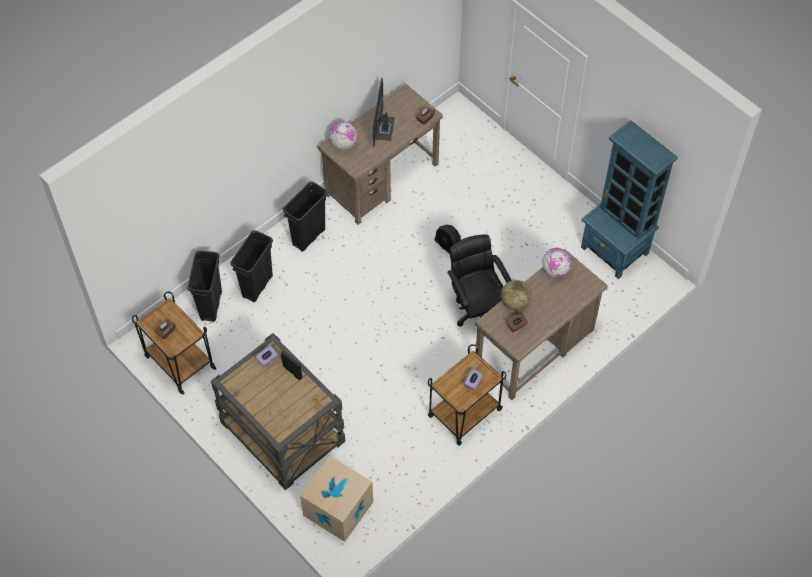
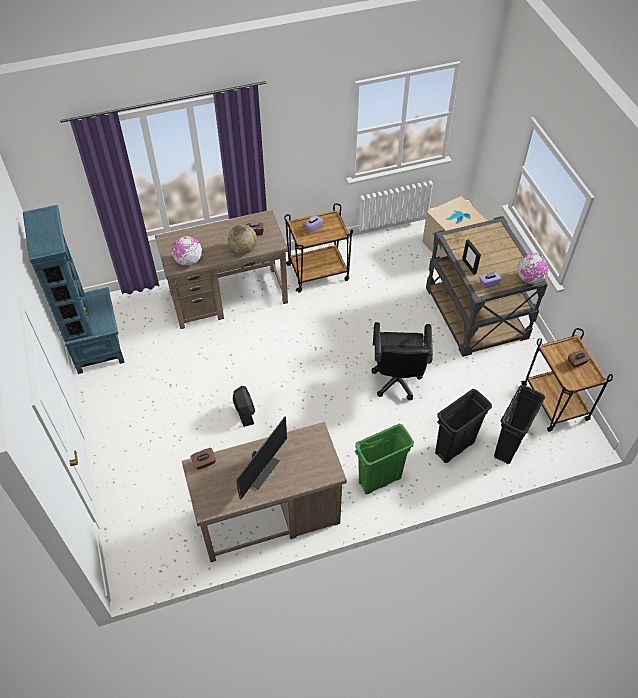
camera: 155 degrees left, 5 degrees down
(308, 237) = (380, 480): black trash can -> green trash can
(343, 144) = (315, 469): globe -> globe (529, 278)
(476, 311) = (257, 344): black office chair -> black office chair (397, 384)

